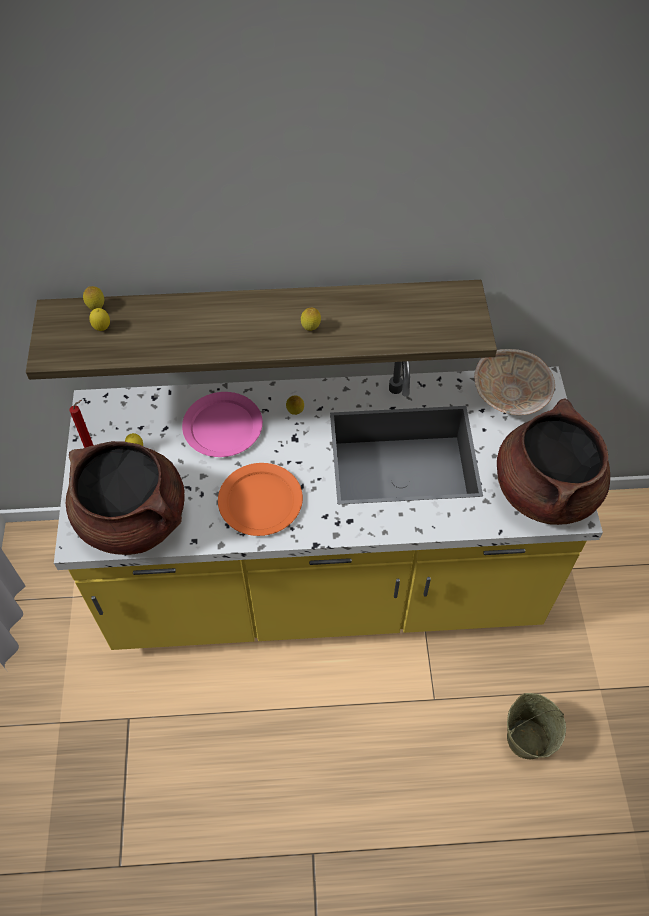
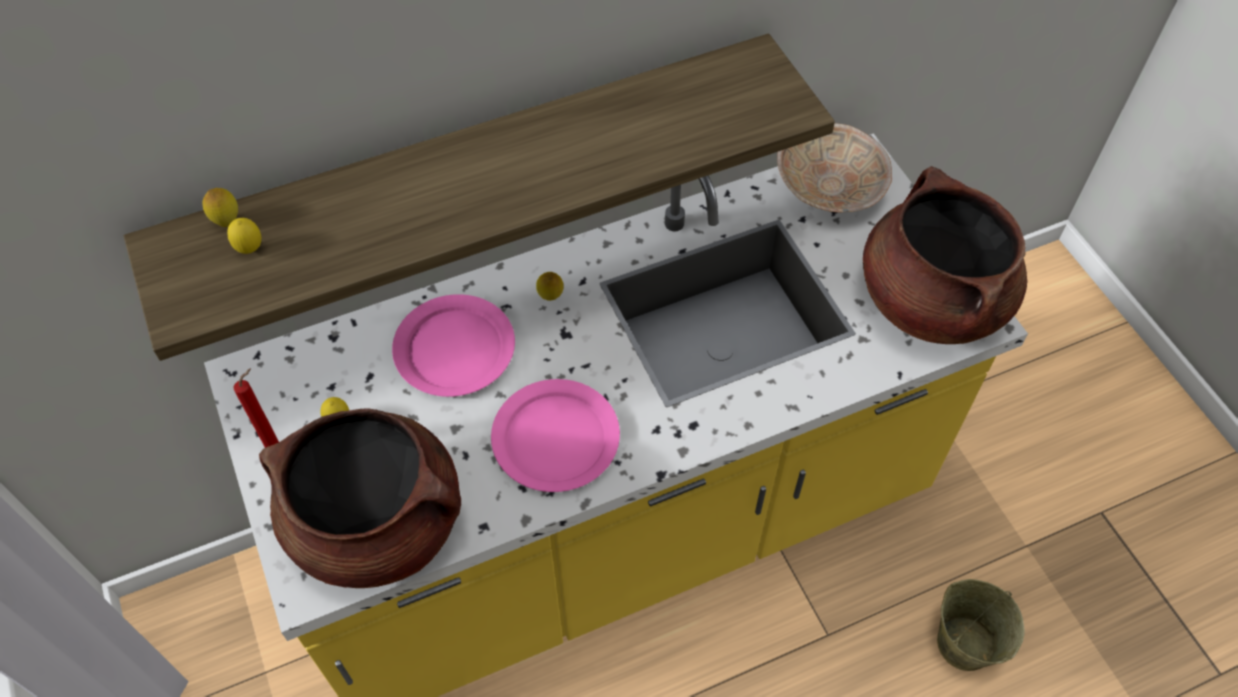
camera: 20 degrees left, 0 degrees up
(261, 501) = (557, 438): orange plate -> pink plate
(311, 329) = (566, 163): lemon -> none

